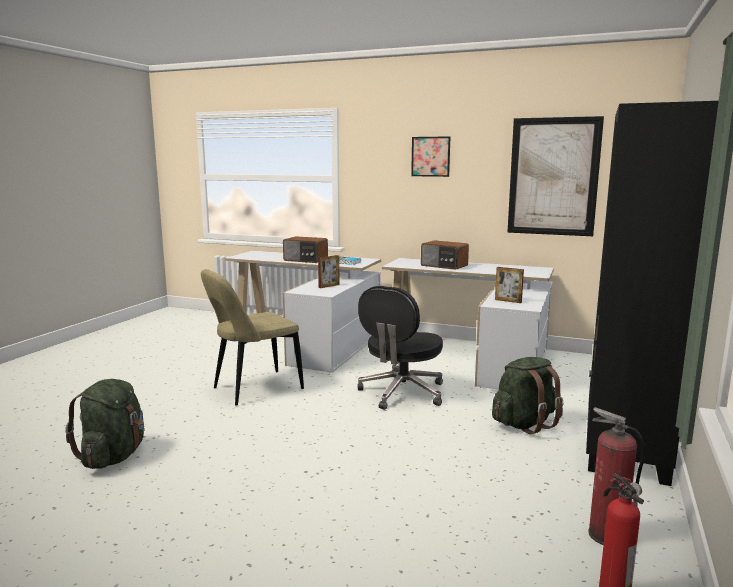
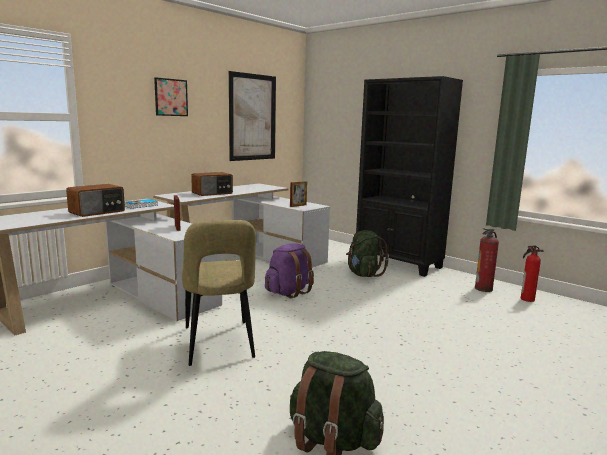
camera: 70 degrees left, 0 degrees up
(401, 393) = (289, 292): black office chair -> purple backpack

